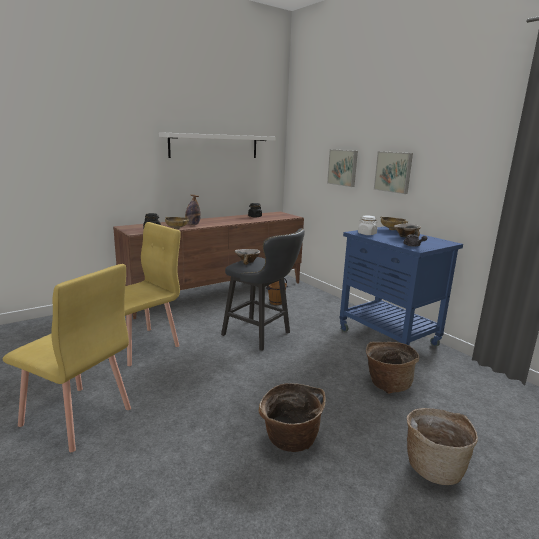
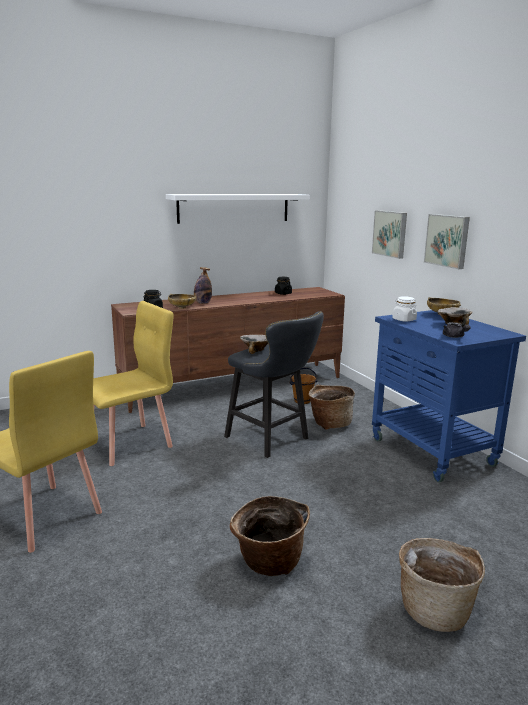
camera: 10 degrees right, 0 degrees up
(387, 384) = (410, 508): basket -> basket (329, 423)

